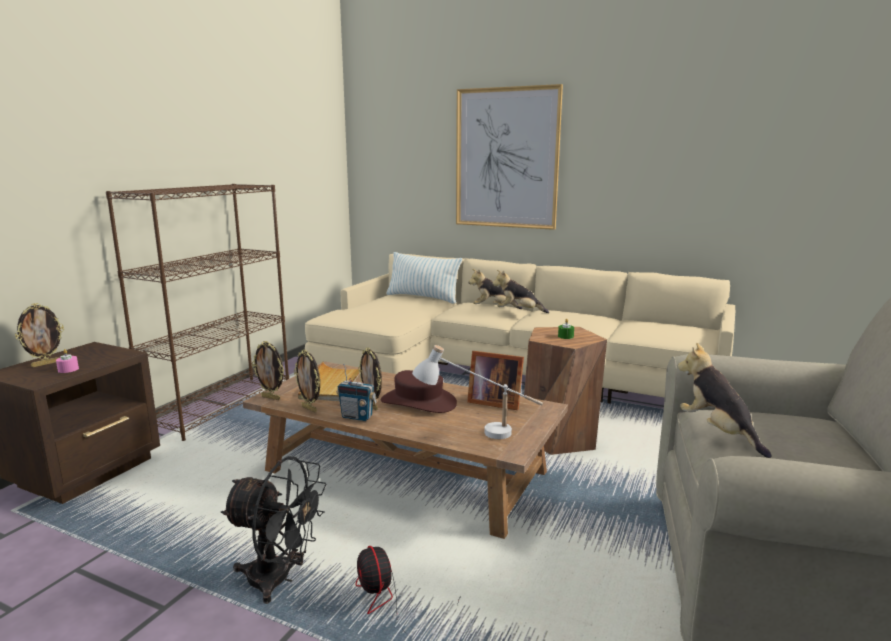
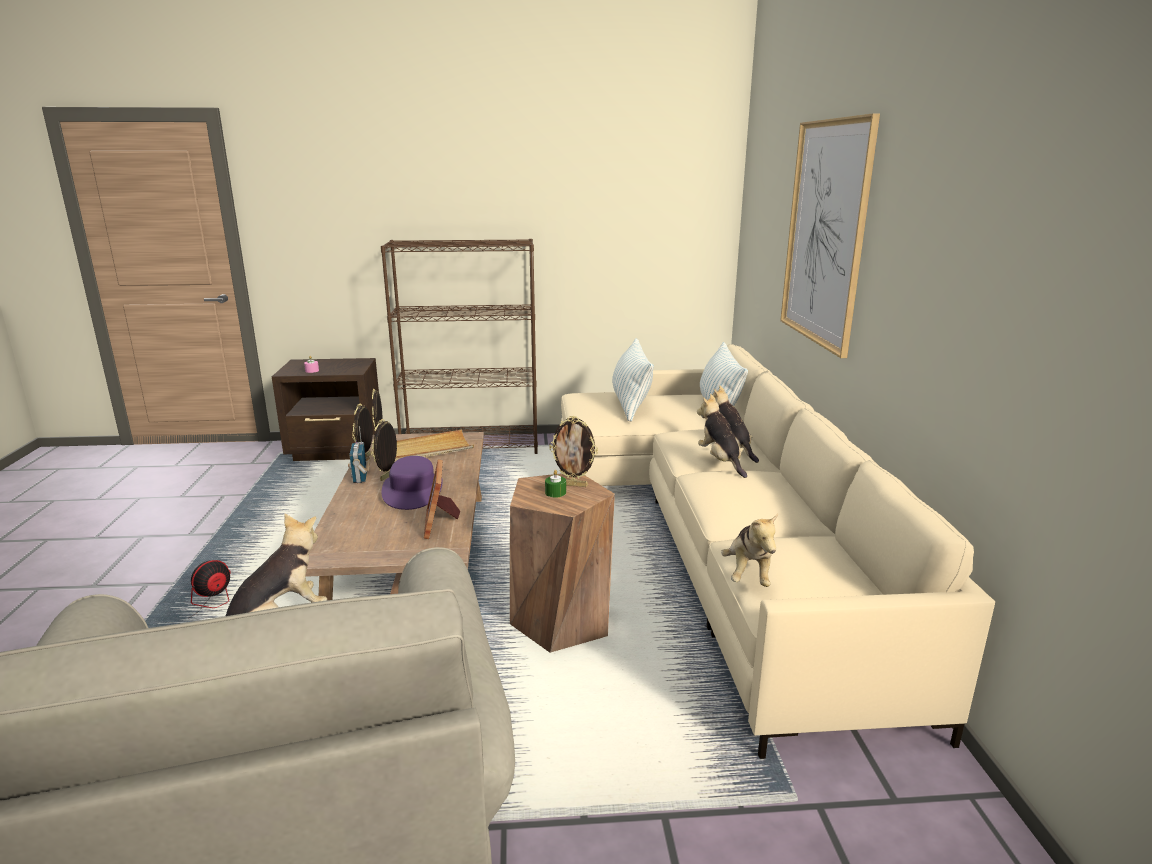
camera: 60 degrees right, 5 degrees up
(45, 364) = (319, 363): picture frame -> picture frame (573, 485)
(279, 579) = (228, 558): black fan -> none
(376, 310) = (631, 404): none -> pillow
(418, 402) = (413, 491): brown hat -> purple hat
(477, 433) = (355, 532): white table lamp -> none
(663, 338) = (748, 574): none -> plush toy

